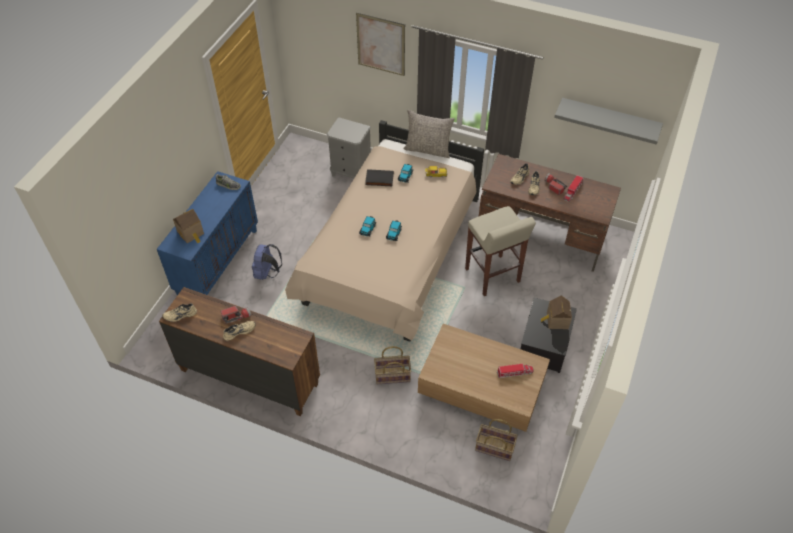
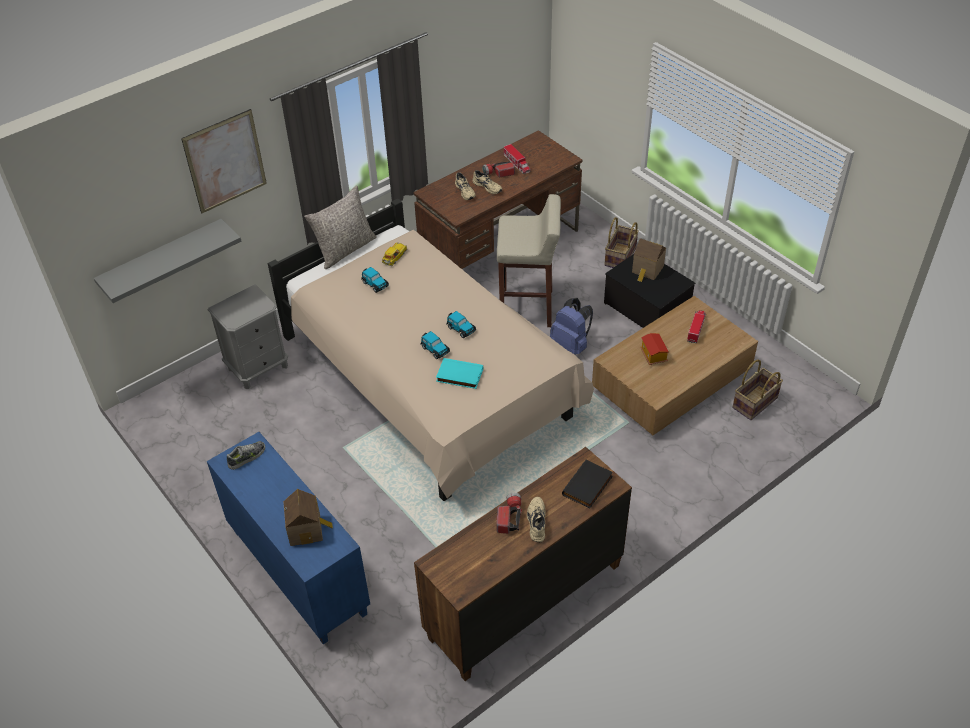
camera: 60 degrees left, 5 degrees down
(180, 316) = (466, 581): beige shoe -> none
(267, 273) = (363, 520): blue backpack -> blue backpack (571, 345)
(352, 250) = (459, 376): none -> turquoise book
(379, 180) = (360, 309): black book -> black book (588, 486)
(392, 376) = (611, 452): basket -> basket (621, 257)
(468, 356) = (653, 356): none -> toy house
(609, 119) = (496, 63): grey shelf -> grey shelf (162, 259)

